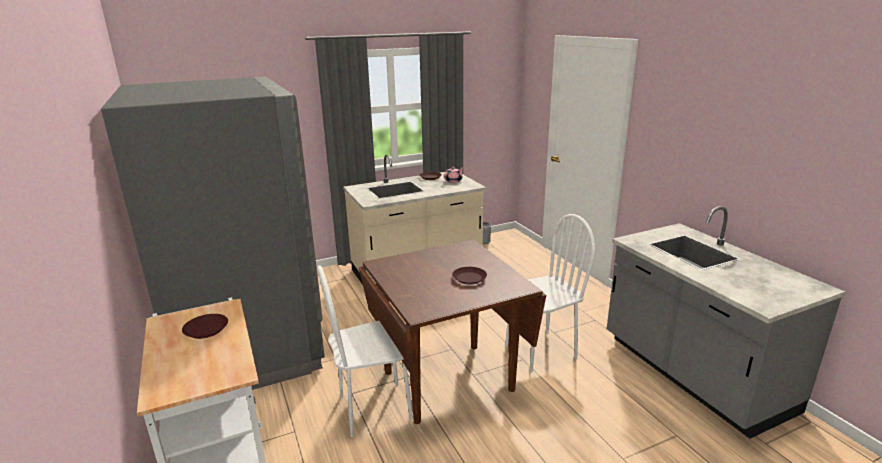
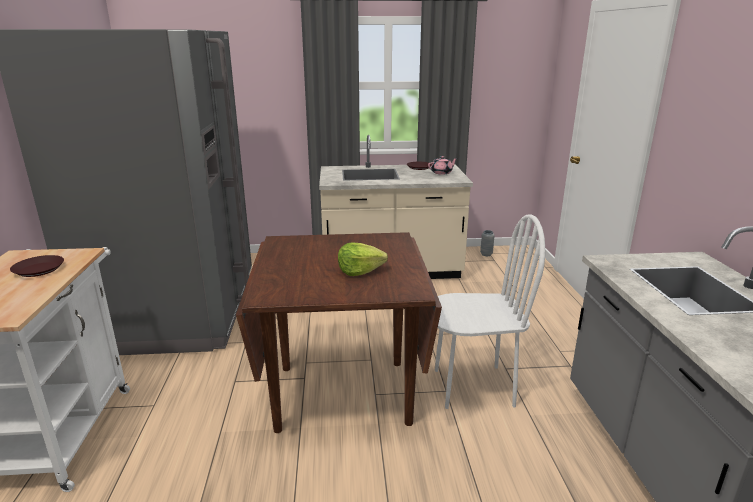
camera: 20 degrees right, 0 degrees up
(375, 408) = (246, 403): white chair -> none
(469, 278) = (359, 271): brown plate -> lettuce

